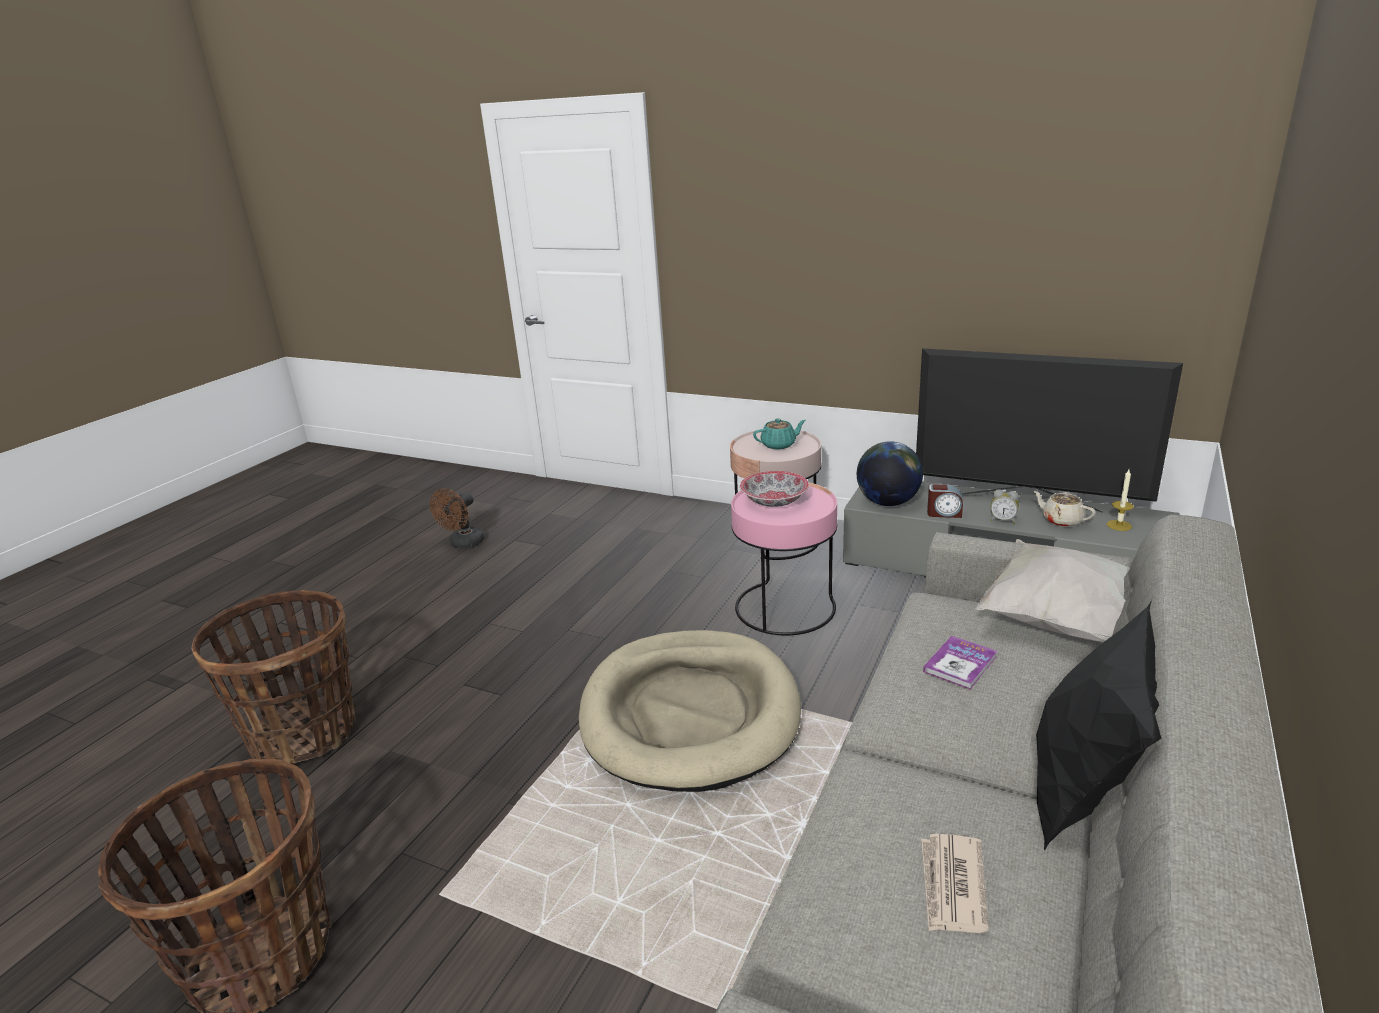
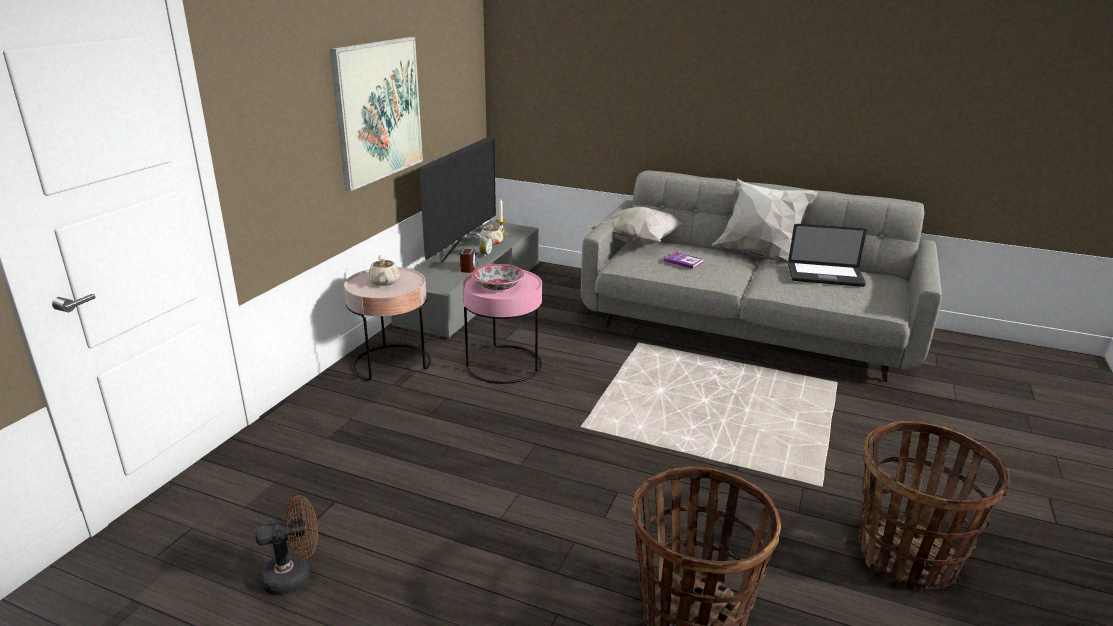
camera: 95 degrees left, 0 degrees up
(463, 544) = (295, 576): brown fan -> brown fan turned 45 degrees counterclockwise
(690, 714) = (632, 402): beige dog bed -> none
(779, 445) = (384, 281): turquoise teapot -> beige teapot
(888, 502) = (444, 281): globe -> none
(902, 262) = (378, 110): none -> picture
(952, 886) = (825, 276): newspaper -> laptop
(1082, 794) = (758, 256): black pillow -> white pillow

